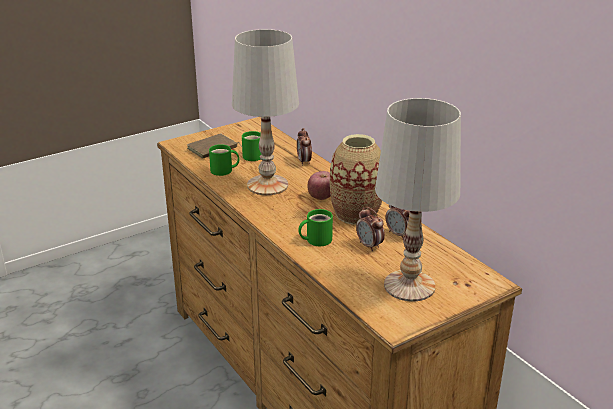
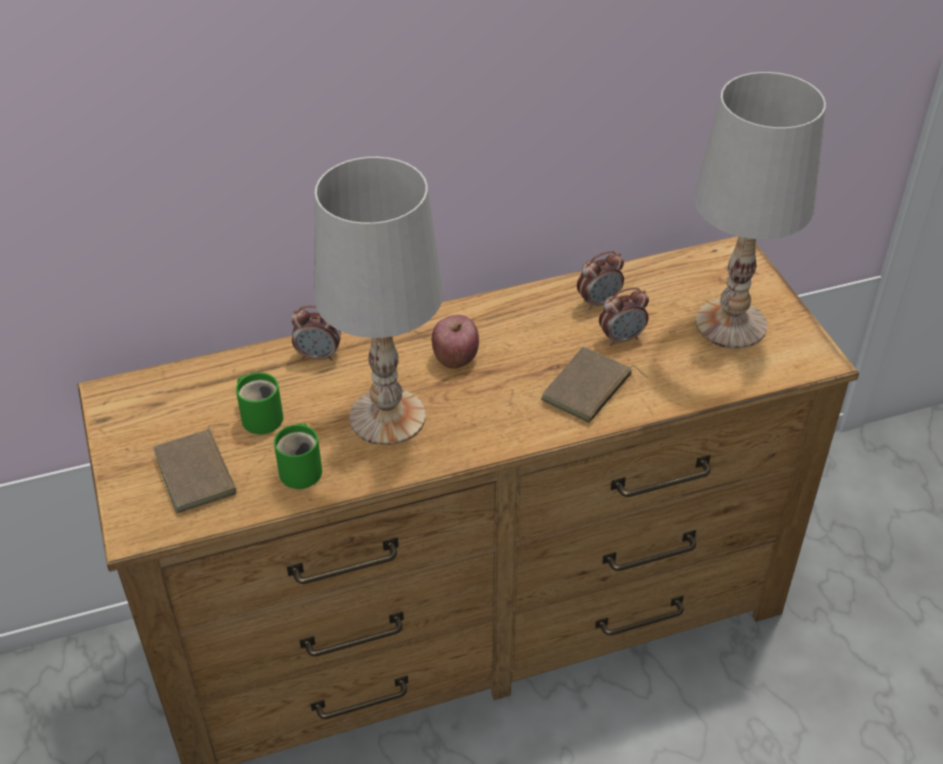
camera: 75 degrees left, 15 degrees up
(316, 239) = (589, 390): green mug -> brown book
(356, 214) = (526, 332): vase -> none

